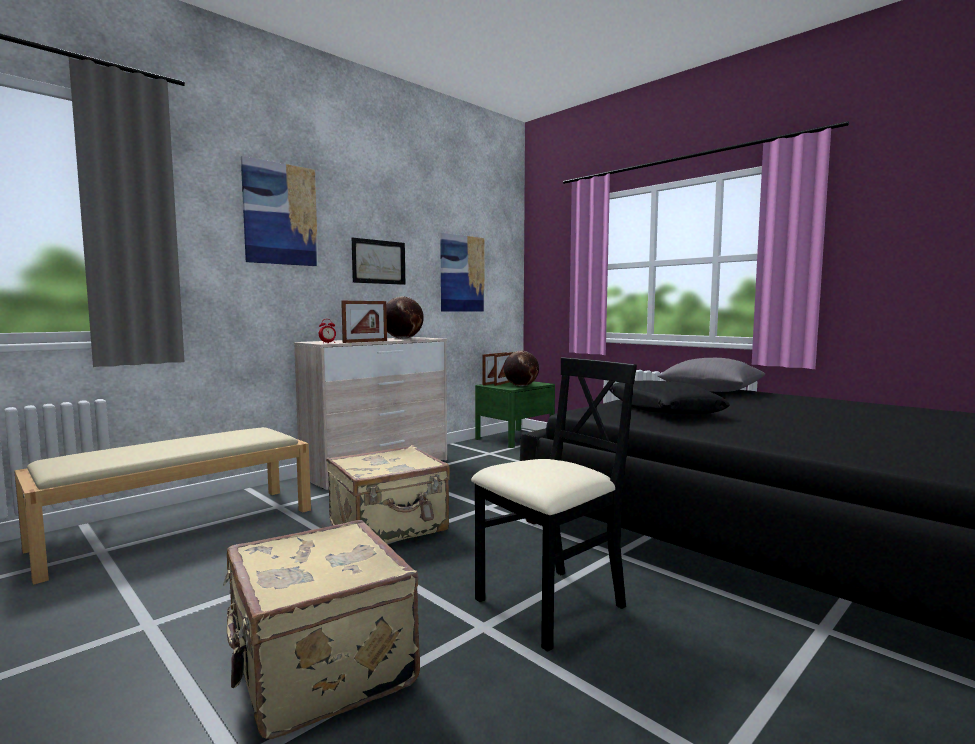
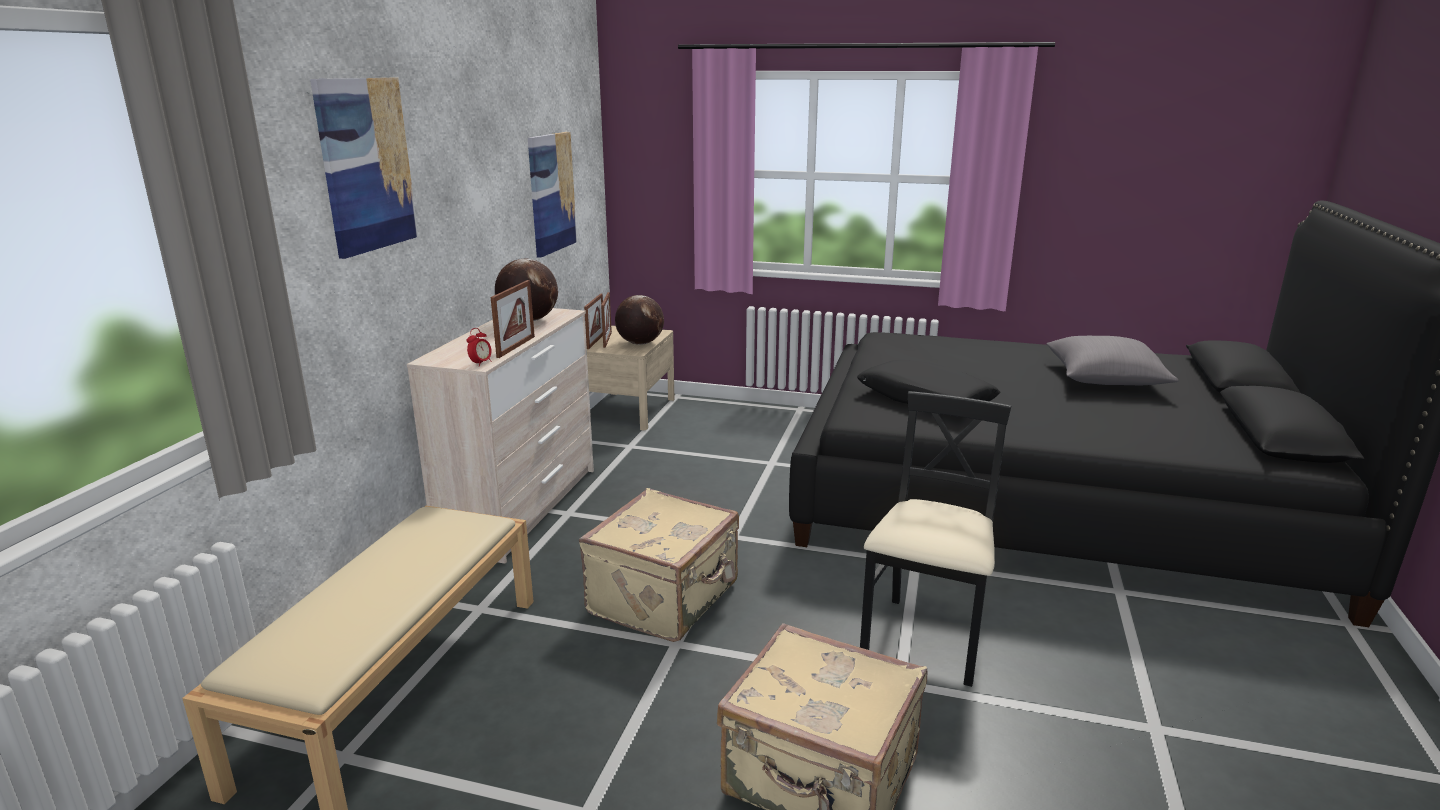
camera: 30 degrees left, 15 degrees up
(379, 262) = (473, 205): picture -> none
(515, 438) = (628, 410): green nightstand -> beige nightstand
(711, 390) = (913, 346): grey pillow -> grey pillow (1105, 379)

